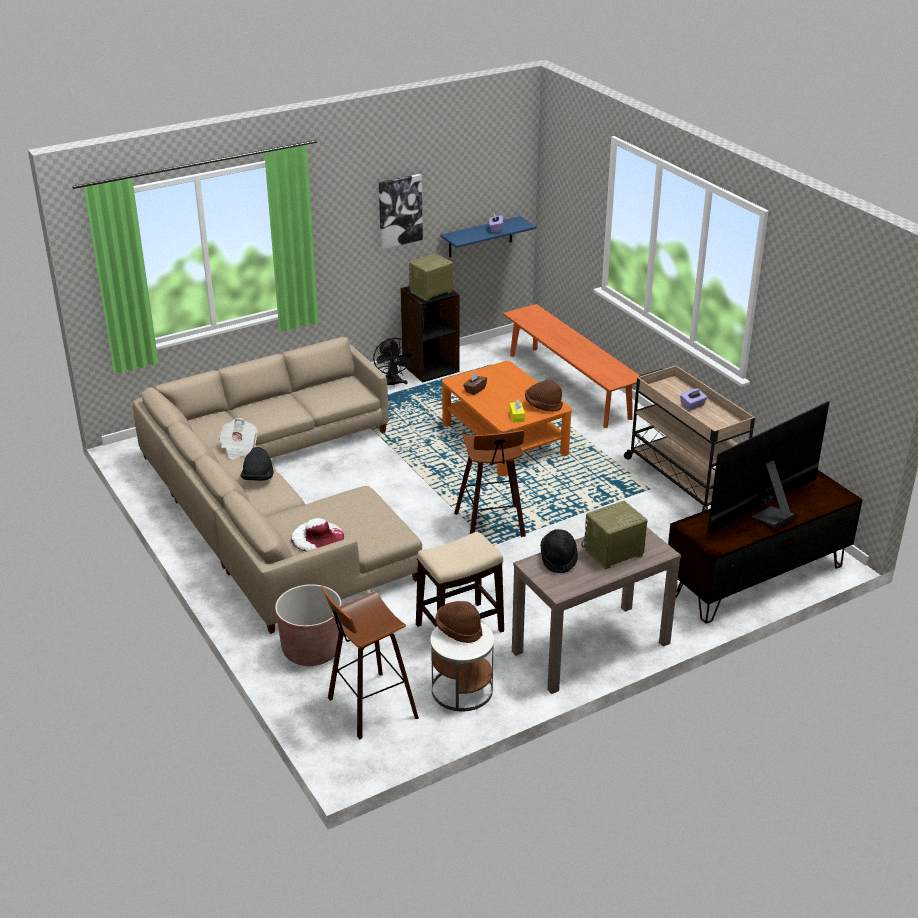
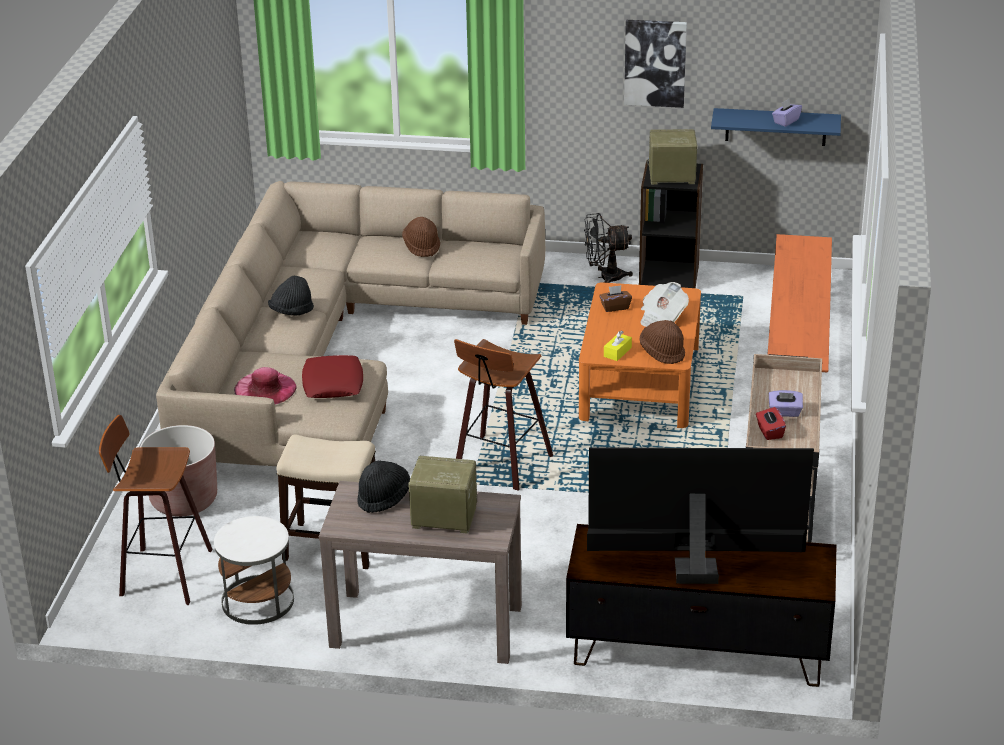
camera: 40 degrees right, 0 degrees up
(238, 448) = (314, 276): newspaper -> newspaper (661, 317)
(317, 537) = (265, 388): white hat -> pink hat
(358, 513) = (332, 383): none -> red pillow
(393, 384) = (605, 277): black fan -> black fan turned 60 degrees clockwise
(459, 631) = (256, 530): brown hat -> brown hat (422, 247)
(702, 420) = (769, 432): none -> red tissue box

